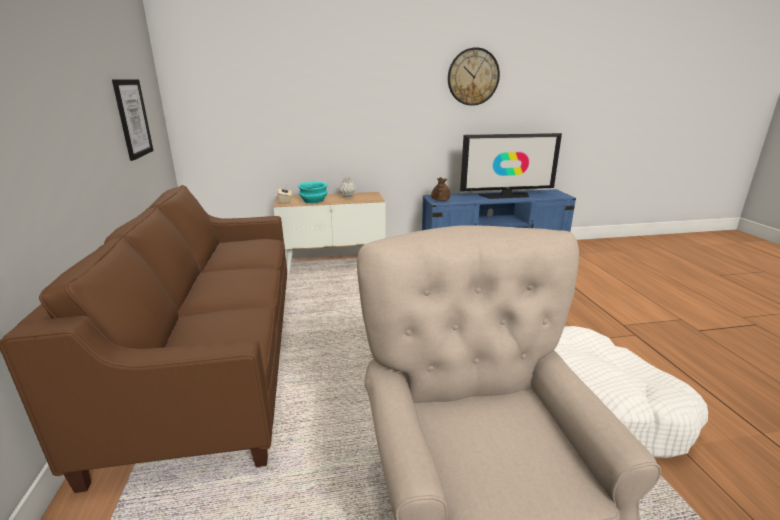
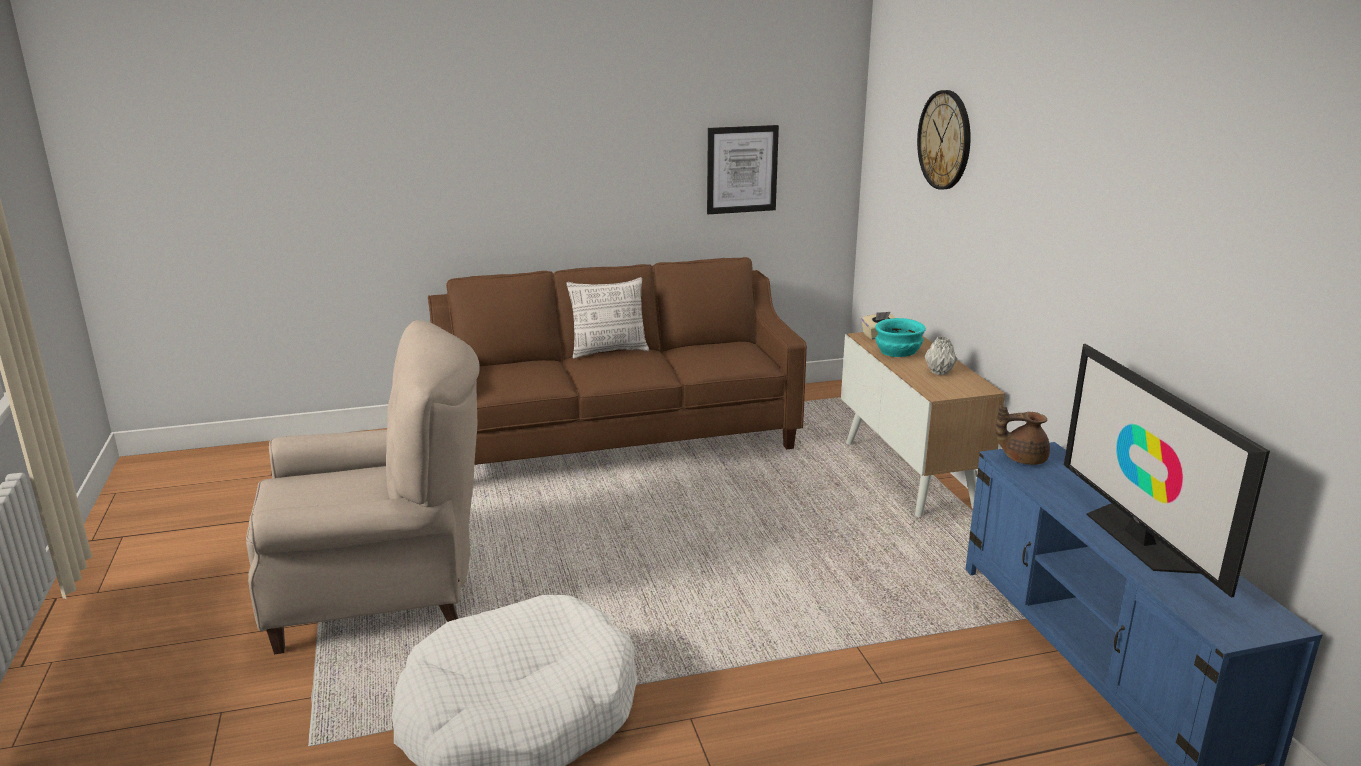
camera: 85 degrees right, 0 degrees up
(194, 287) = (609, 351): none -> pillow
(473, 77) = (1179, 223): wall clock -> wall clock (945, 140)

